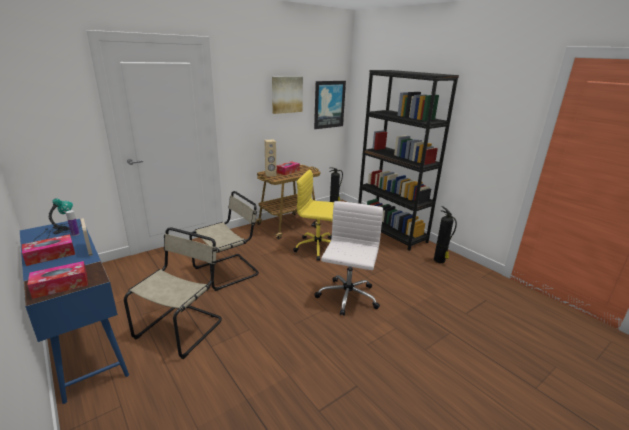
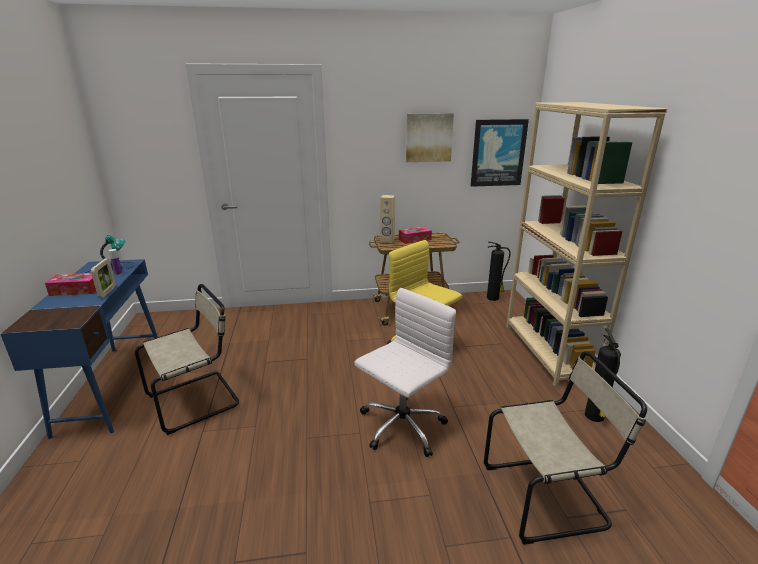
camera: 30 degrees right, 0 degrees up
(61, 285) = (44, 321): tissue box -> none
(228, 271) = (295, 350): beige chair -> beige chair (548, 496)
(391, 232) = (548, 352): black bookcase -> beige bookcase

